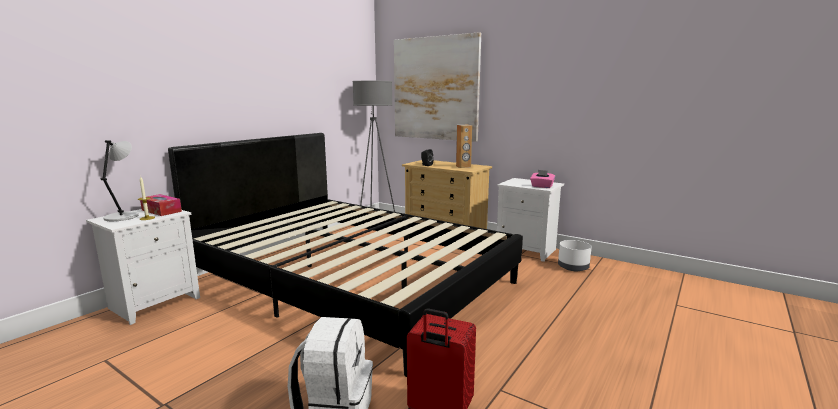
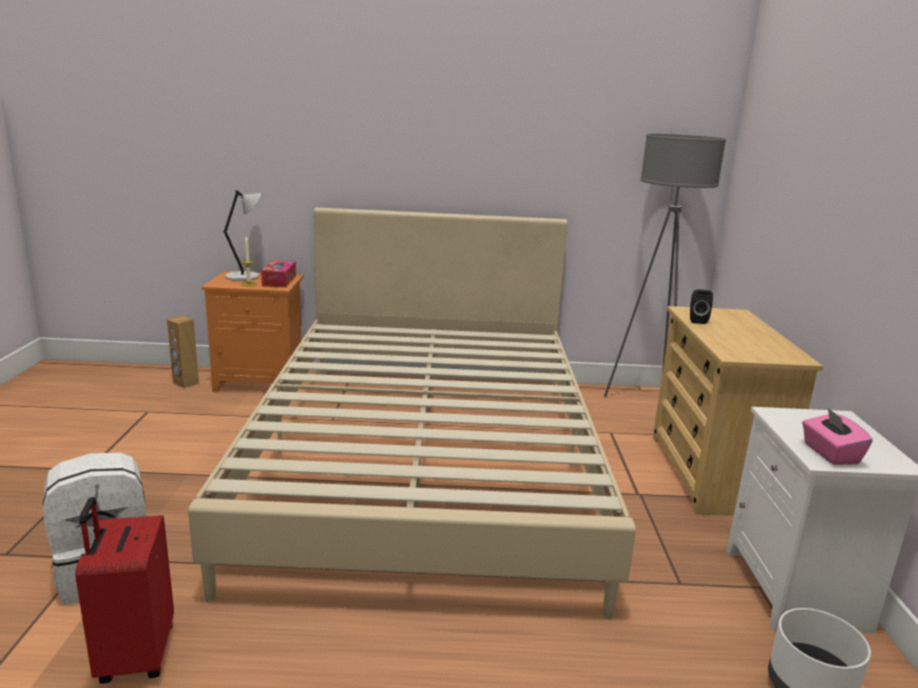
camera: 55 degrees right, 5 degrees up
(155, 302) = (262, 381): white nightstand -> orange nightstand
(352, 281) = (427, 460): black bed -> beige bed
(435, 88) = (795, 163): picture -> none
(463, 167) = (751, 346): brown speaker -> brown speaker (185, 383)

